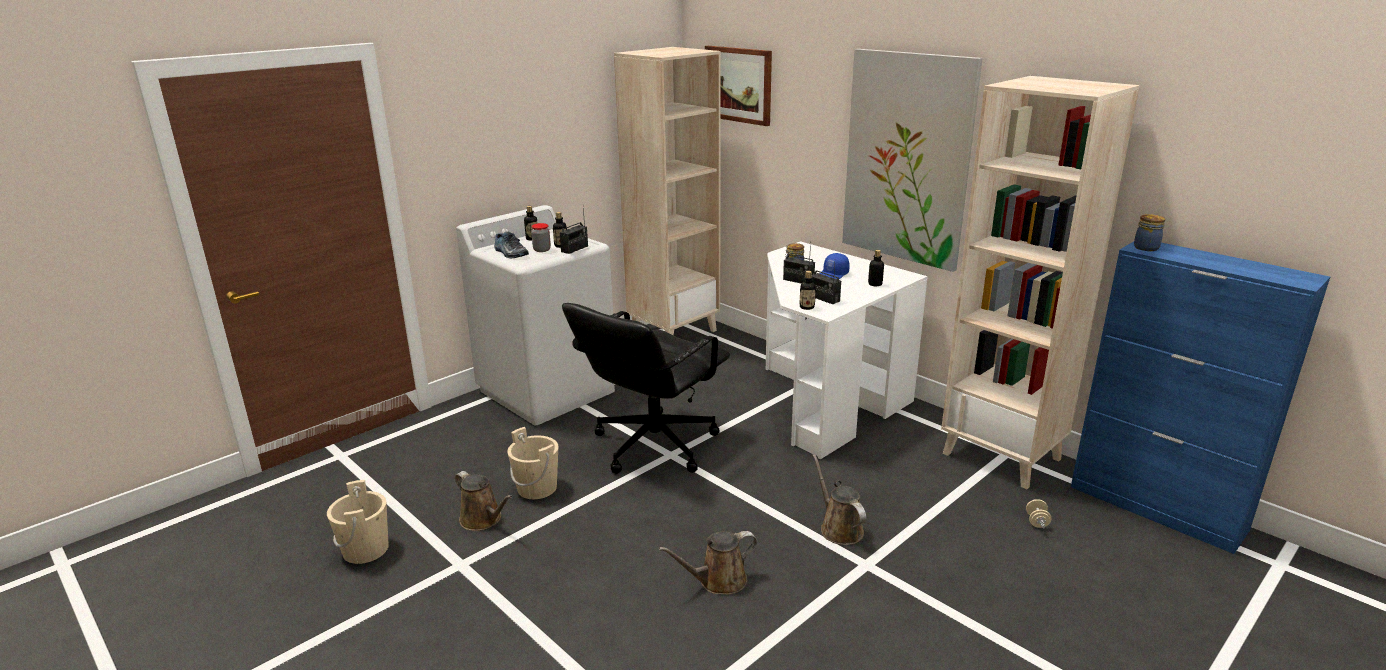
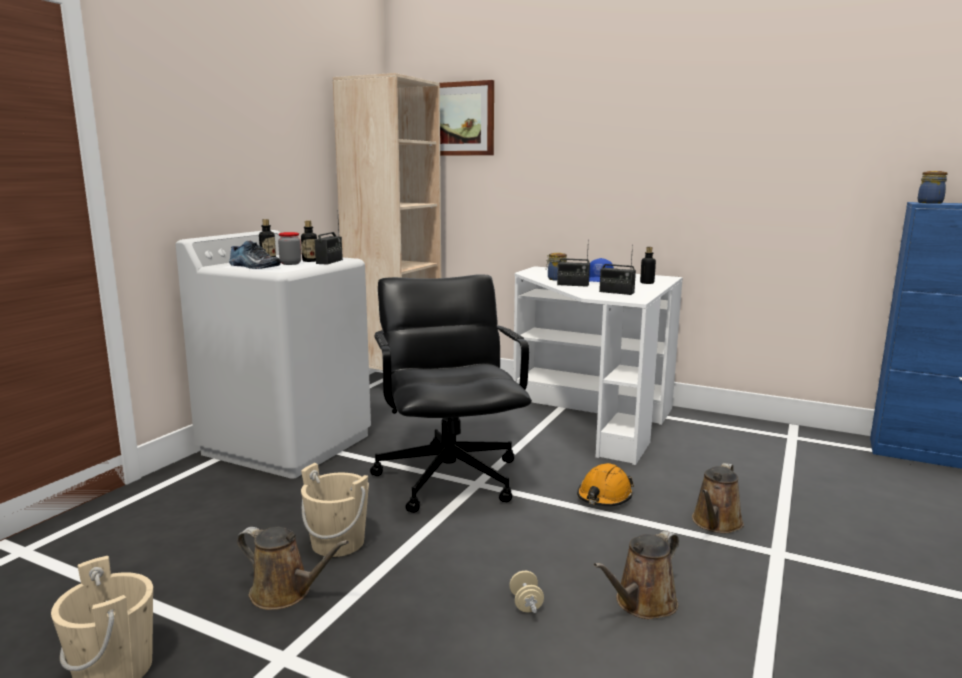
camera: 20 degrees left, 10 degrees down
(653, 445) = (449, 477): black office chair -> black office chair turned 150 degrees clockwise
(765, 486) = (604, 497): none -> orange hard hat
(807, 307) = (610, 297): bottle -> none
(839, 528) = (716, 523): brown watering can -> brown watering can turned 105 degrees counterclockwise
(907, 159) = (652, 165): picture -> none
(1002, 456) = (792, 439): beige bookcase -> none
(1036, 522) = (880, 485): beige dumbbell -> beige dumbbell (526, 604)

